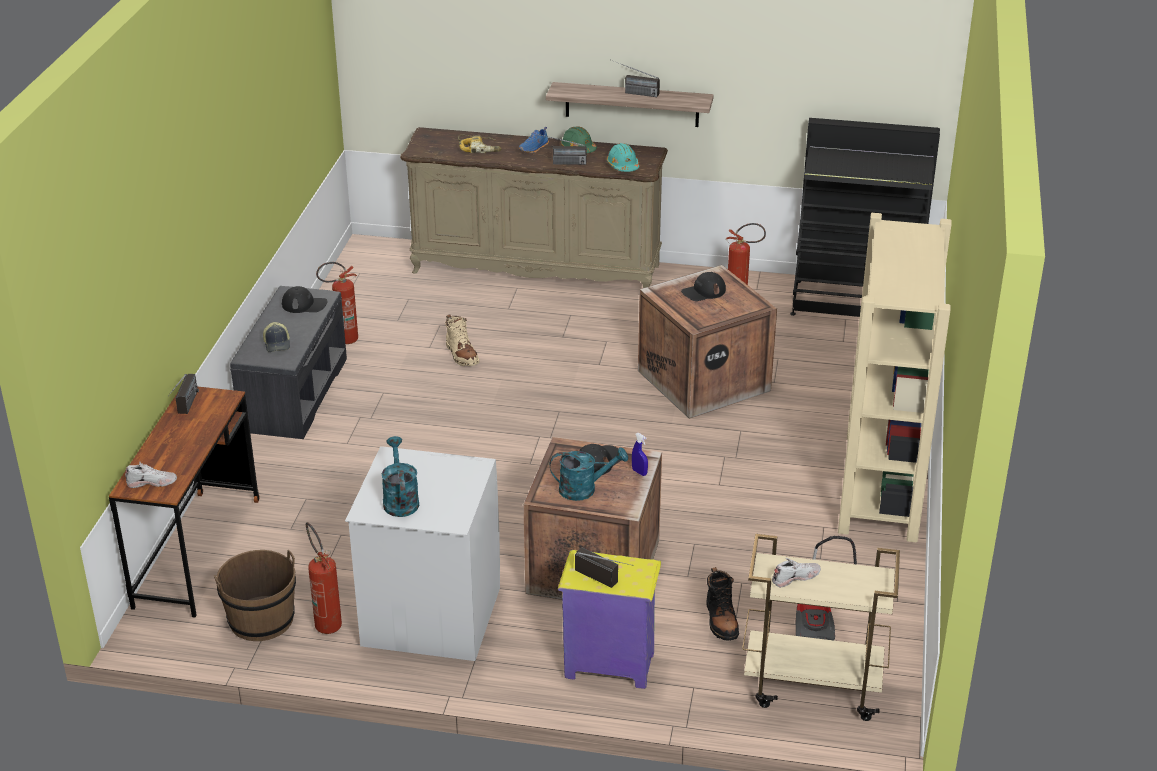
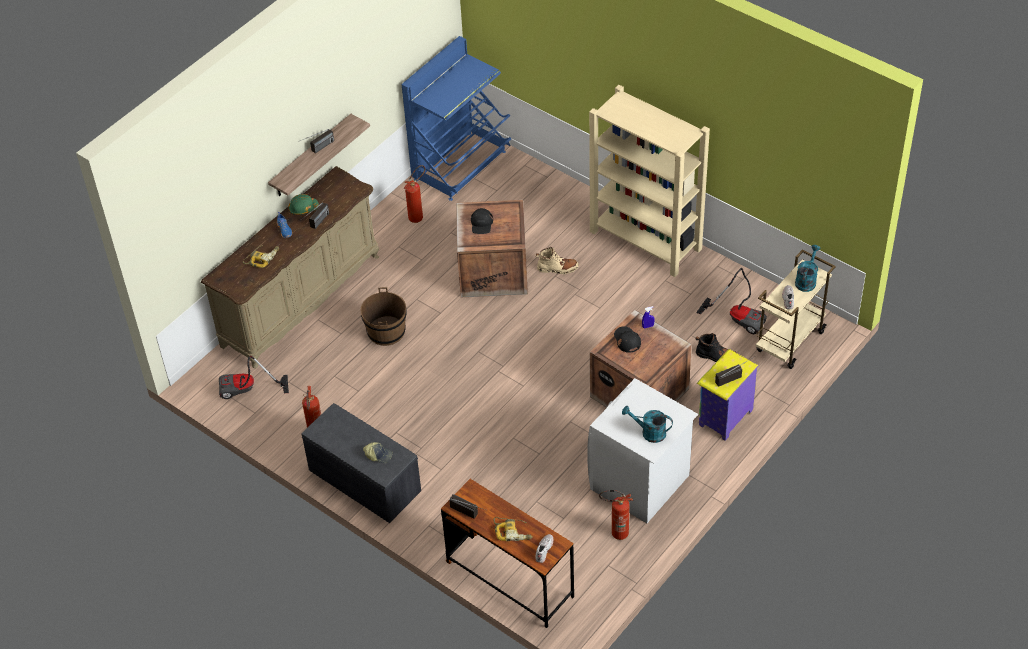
camera: 60 degrees left, 15 degrees up
(171, 449) = (513, 532): none -> power drill
(261, 619) = (595, 564): brown bucket -> brown bucket (386, 331)
(304, 304) = (338, 426): black cap -> none
(376, 278) = (247, 391): none -> vacuum cleaner
(461, 355) = (380, 377): beige boot -> beige boot (557, 268)
(584, 489) = (649, 356): turquoise watering can -> turquoise watering can (806, 280)
(623, 166) = (345, 196): turquoise hard hat -> none
(855, 305) = (462, 167): black shoe rack -> blue shoe rack

